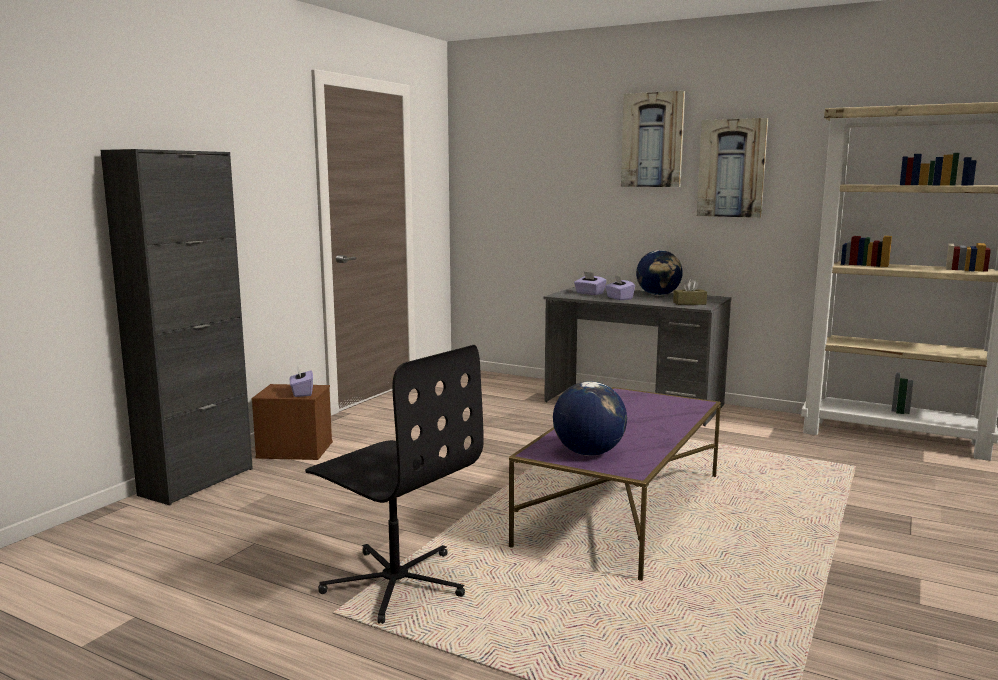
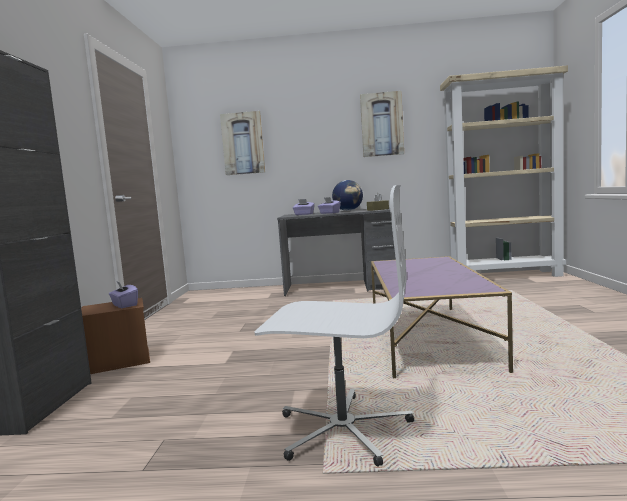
camera: 25 degrees left, 5 degrees down
(395, 582) = (342, 429): black office chair -> white office chair
(588, 453) = (437, 287): globe -> none
(652, 140) = (327, 110): picture -> picture (243, 143)

